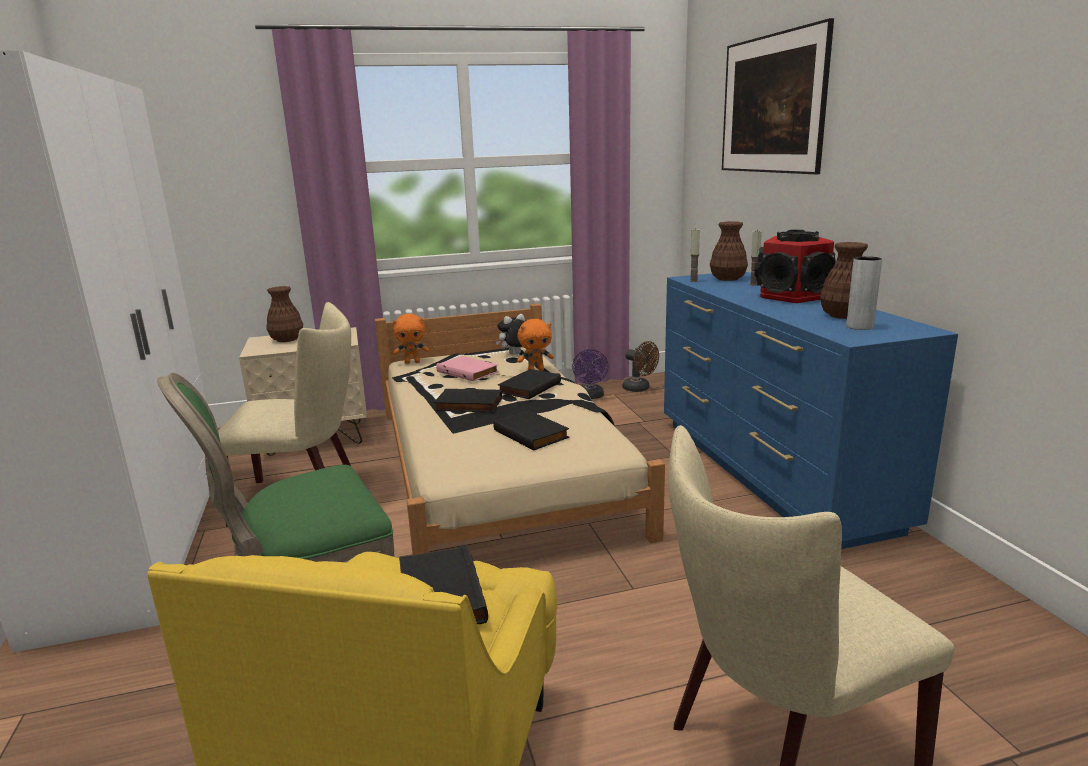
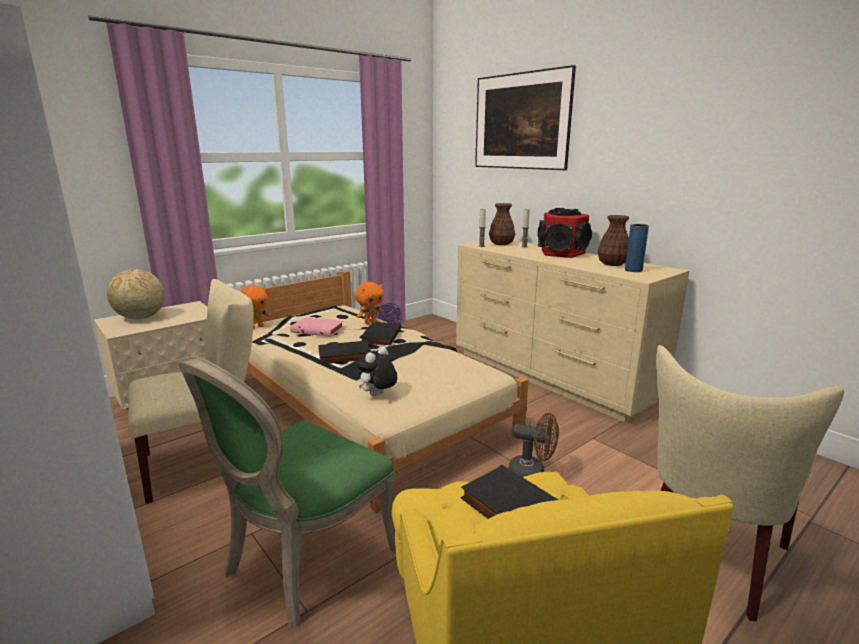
camera: 25 degrees left, 0 degrees up
(286, 339) = (140, 318): brown vase -> globe
(515, 354) = (340, 312): plush toy -> plush toy (377, 396)
(532, 434) = (419, 371): black book -> none
(639, 389) = (418, 329): brown fan -> brown fan (532, 473)
(770, 472) = (550, 376): blue dresser -> beige dresser
(859, 327) = (633, 270): grey vase -> blue vase

